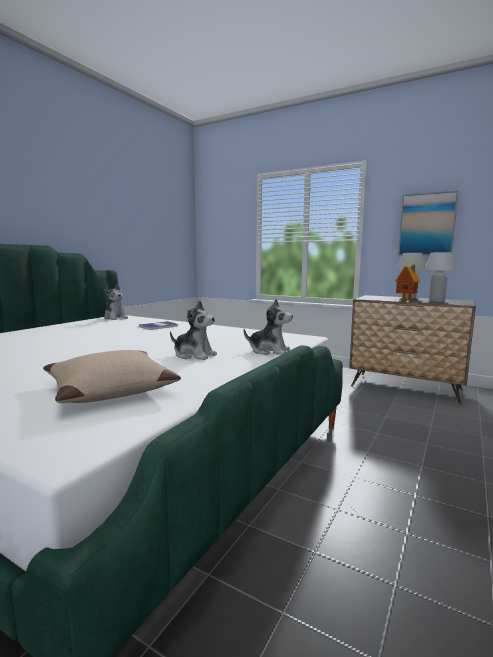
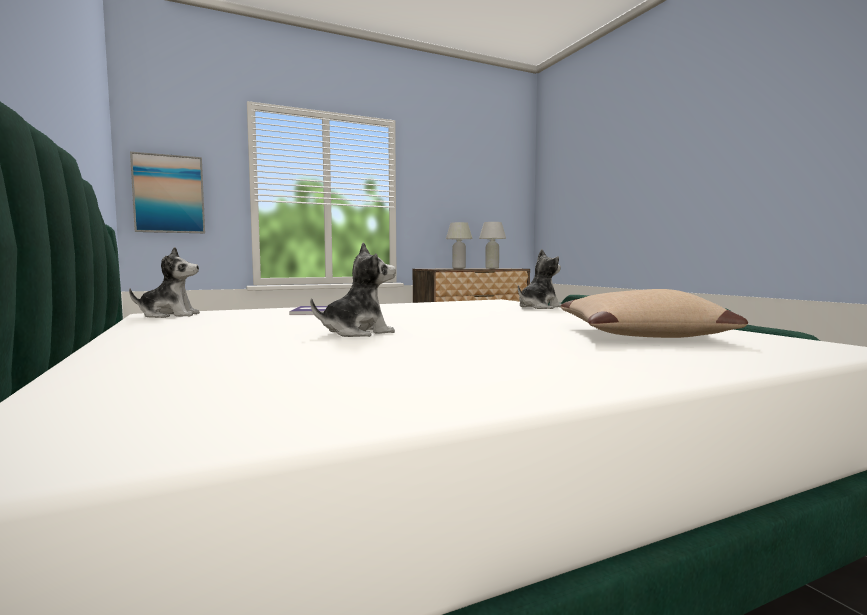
camera: 55 degrees left, 5 degrees down
(194, 355) = (522, 316): plush toy -> plush toy (357, 333)
(407, 300) = (475, 268): toy house -> none
(427, 224) = (454, 197): picture -> picture (169, 194)

